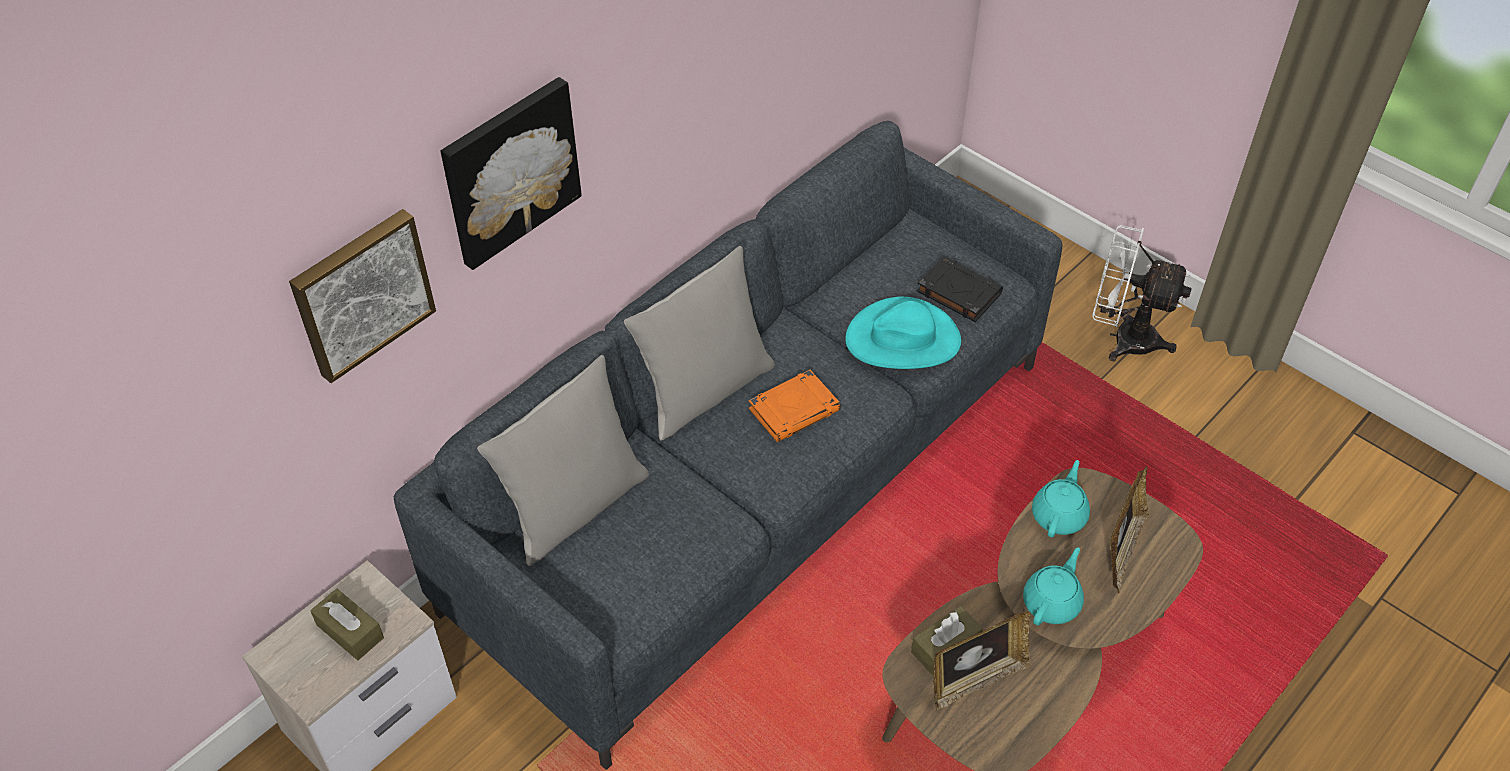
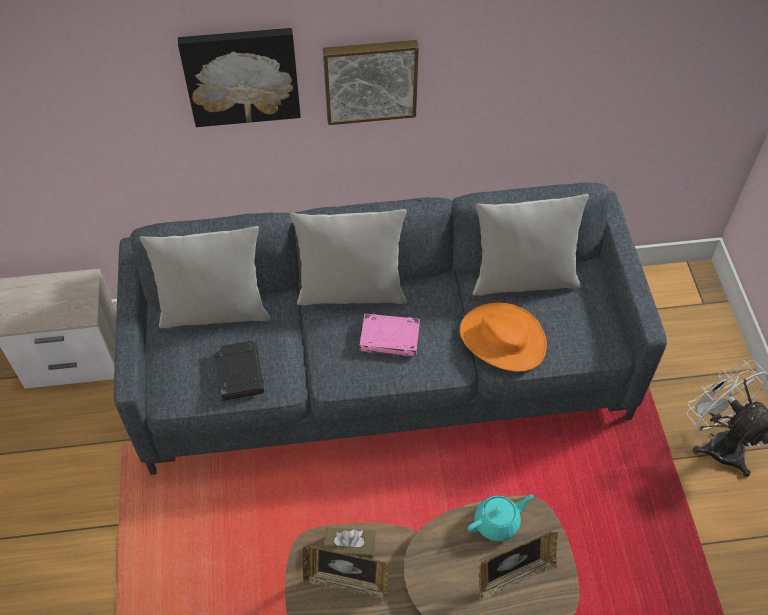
camera: 40 degrees right, 5 degrees up
(350, 631) = (55, 301): brown tissue box -> none
(361, 293) = (106, 103): picture -> picture (370, 80)
(794, 409) = (390, 338): orange book -> pink book
(863, 272) = (523, 279): none -> grey pillow
(903, 339) = (502, 339): turquoise hat -> orange hat
(957, 292) = (570, 331): black book -> black book (239, 372)
(1052, 602) = (434, 573): turquoise teapot -> none

